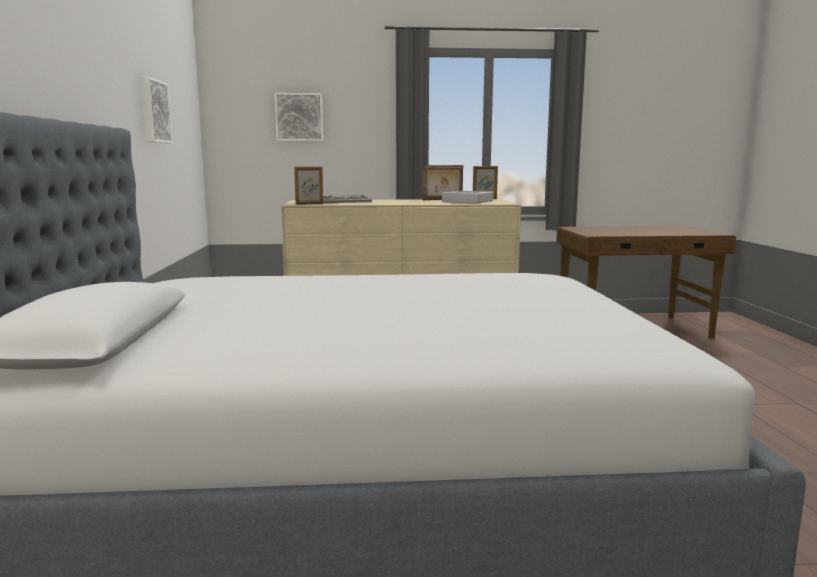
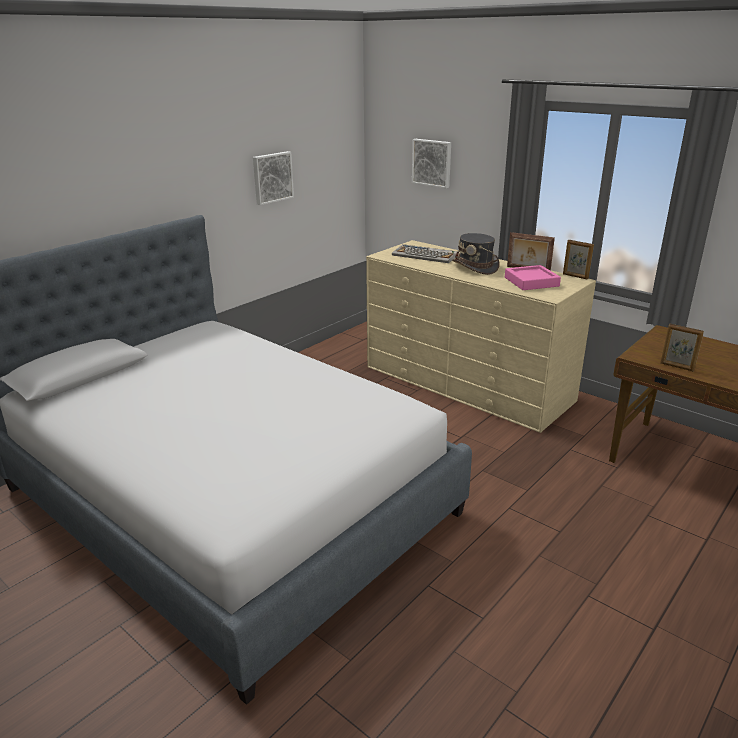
camera: 45 degrees right, 15 degrees up
(309, 204) = (389, 258): picture frame -> picture frame (676, 367)
(401, 201) = (475, 267): none -> grey hat
(467, 201) = (531, 282): grey tray -> pink tray

